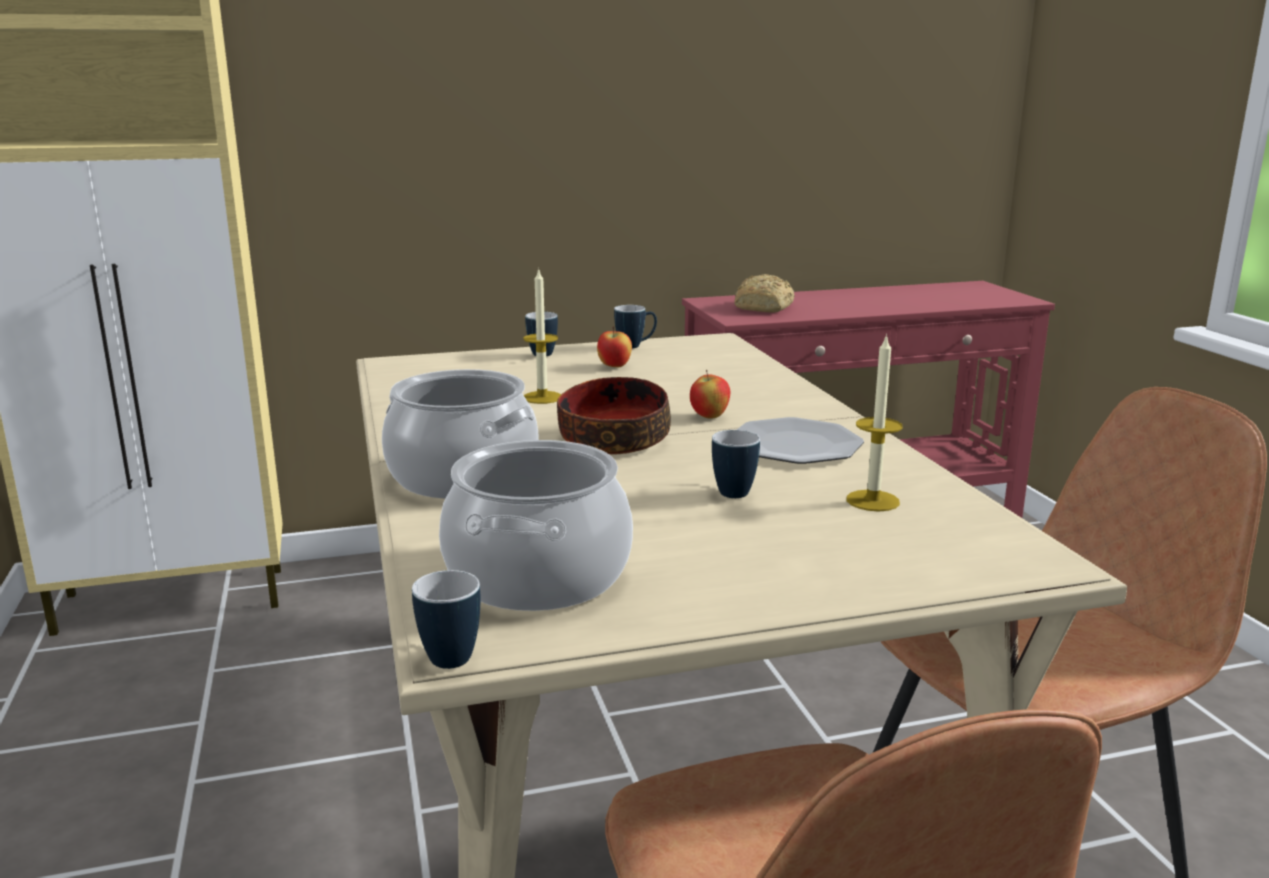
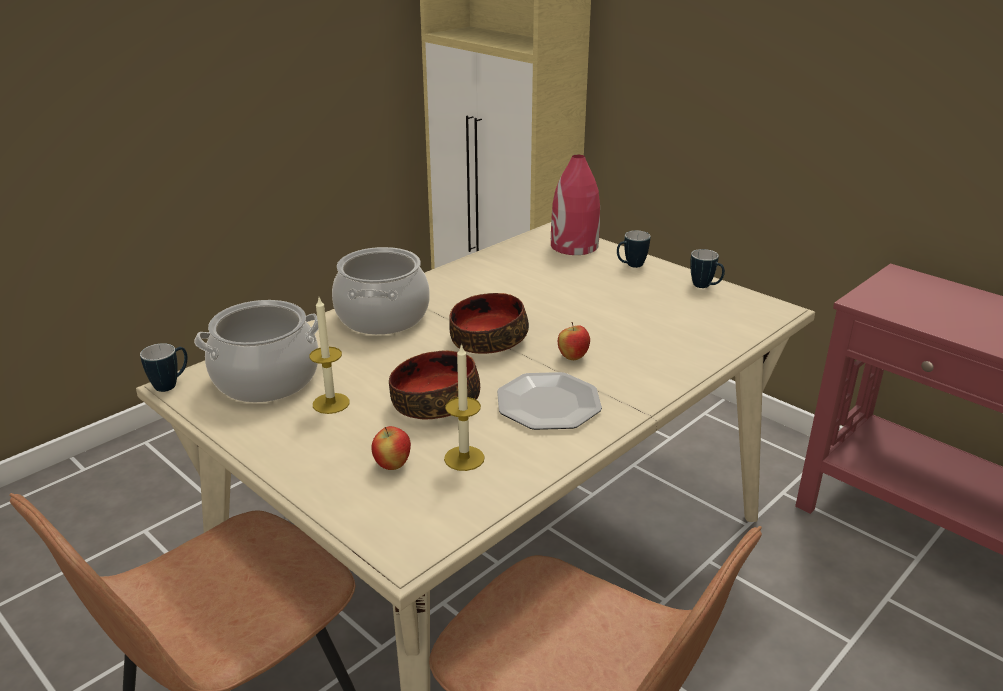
camera: 60 degrees right, 10 degrees up
(448, 363) = (574, 246): none -> red vase
(542, 397) = (543, 294): candle -> candle (331, 403)
(614, 366) = (642, 295): apple -> apple (392, 465)
(731, 490) = (435, 401): mug -> bowl
(765, 307) = (926, 303): bread -> none

